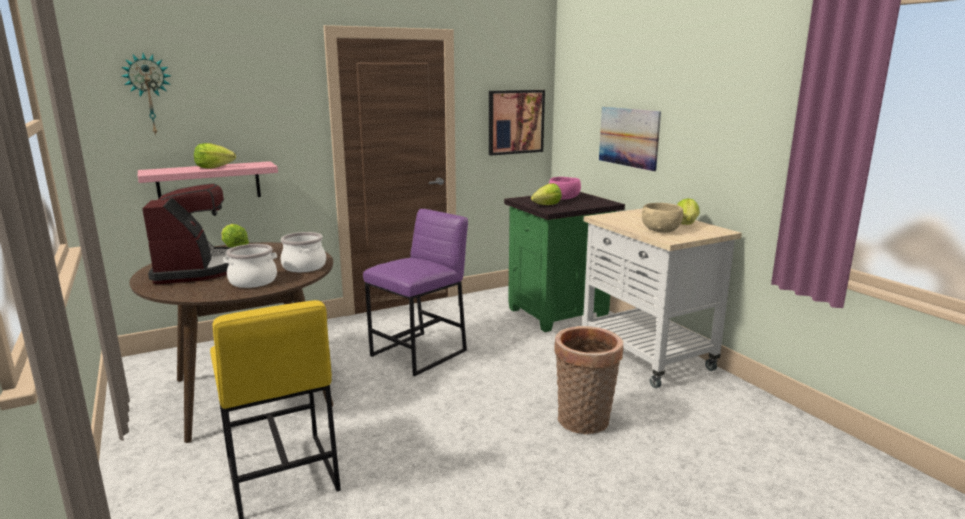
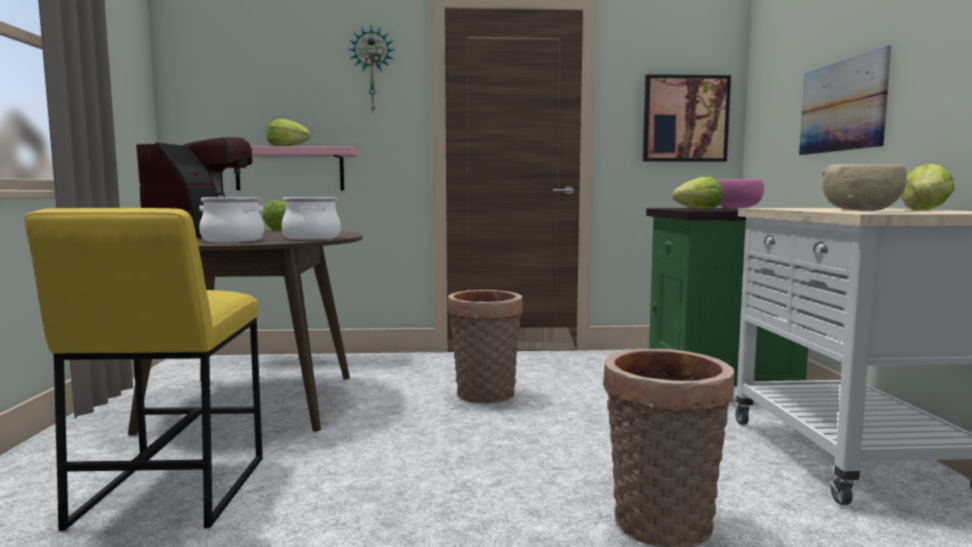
camera: 25 degrees right, 10 degrees down
(149, 94) = (238, 68): wall clock -> wall clock (372, 69)
(420, 352) = (485, 397): purple chair -> basket

